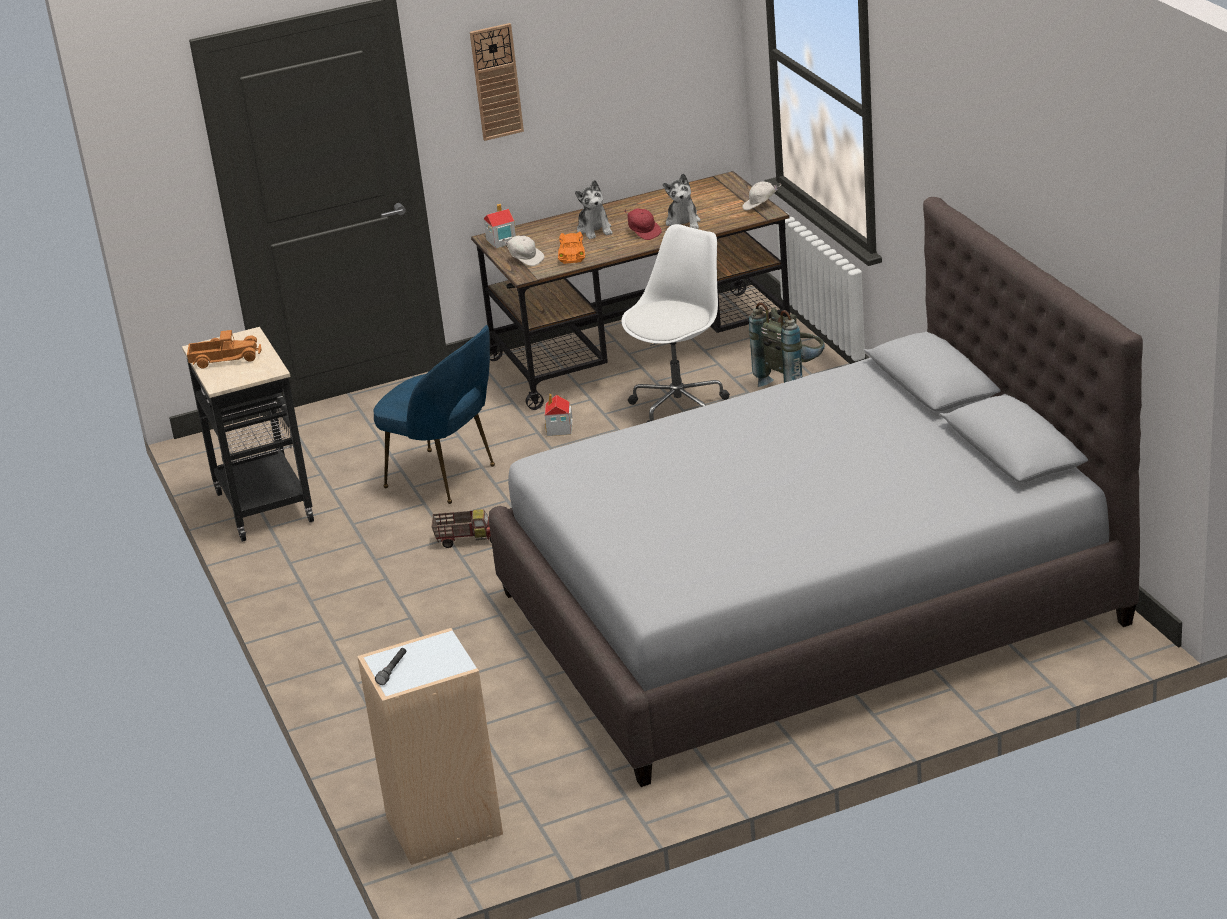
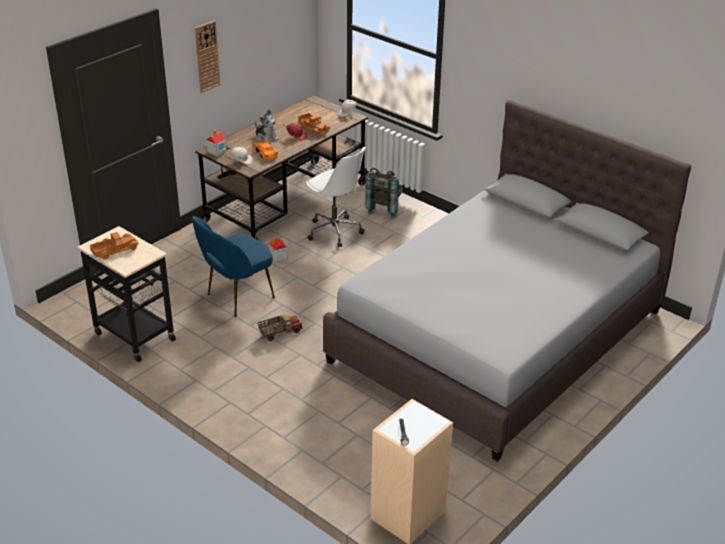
camera: 30 degrees left, 5 degrees up
(447, 479) = (236, 298): blue chair -> blue chair turned 135 degrees clockwise
(680, 406) = (336, 232): white office chair -> white office chair turned 120 degrees clockwise
(683, 223) = (314, 128): plush toy -> toy truck

